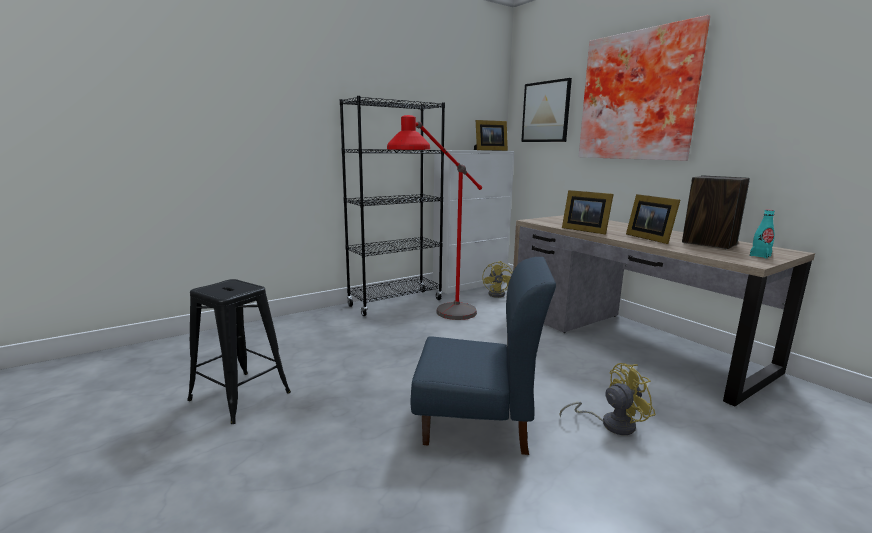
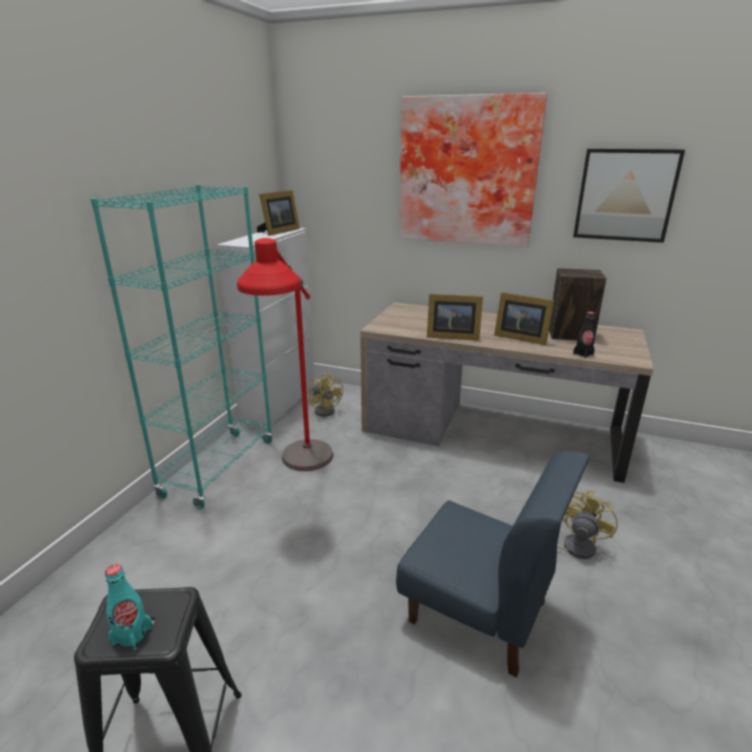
camera: 35 degrees left, 10 degrees up
(395, 303) = (219, 468): black bookcase -> turquoise bookcase
(476, 422) = (479, 612): blue chair -> blue chair turned 60 degrees clockwise
(545, 112) = (342, 178): picture -> picture (625, 195)
(697, 252) = (583, 354): none -> black bottle
(760, 256) = (624, 346): turquoise bottle -> turquoise bottle (132, 635)

